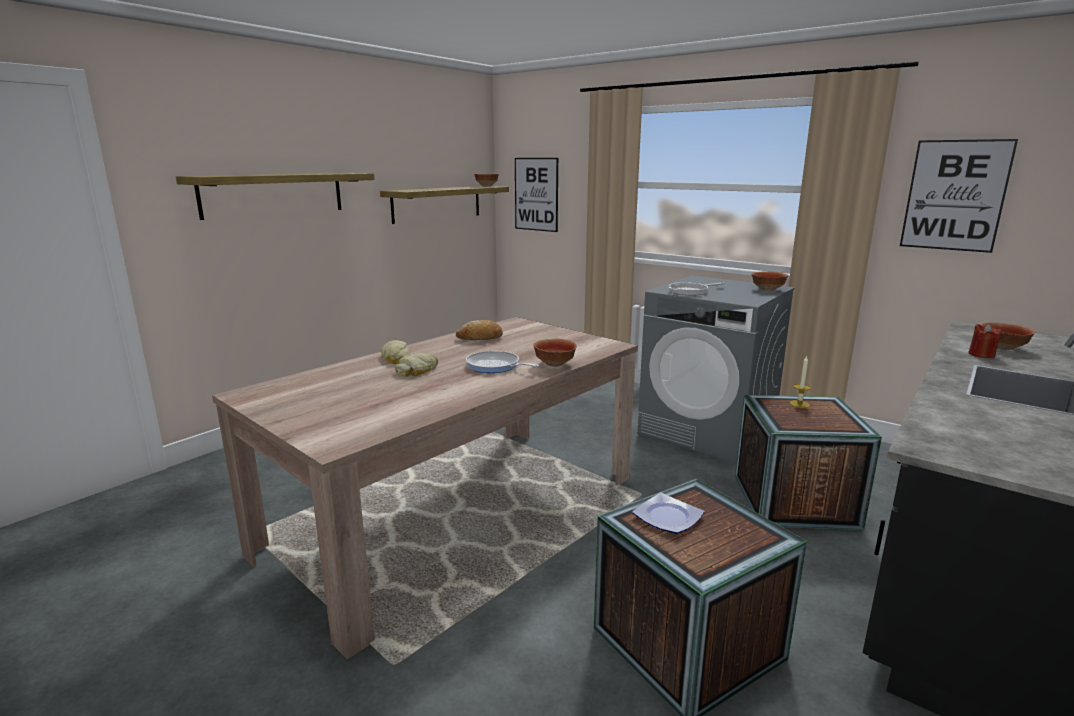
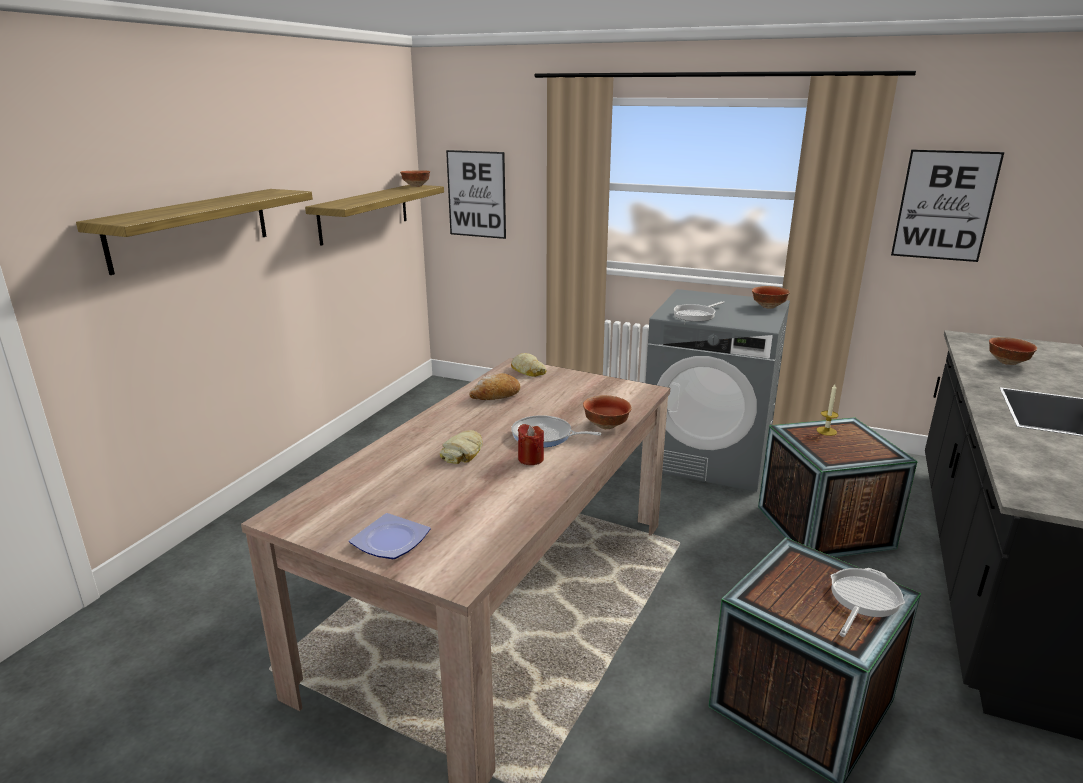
camera: 15 degrees left, 5 degrees up
(396, 358) = (422, 437): bread -> bread (528, 370)
(667, 517) = (787, 588): plate -> plate (390, 540)
(739, 536) = (862, 599): none -> frying pan
(981, 355) = (996, 373): red candle -> red candle (531, 459)

